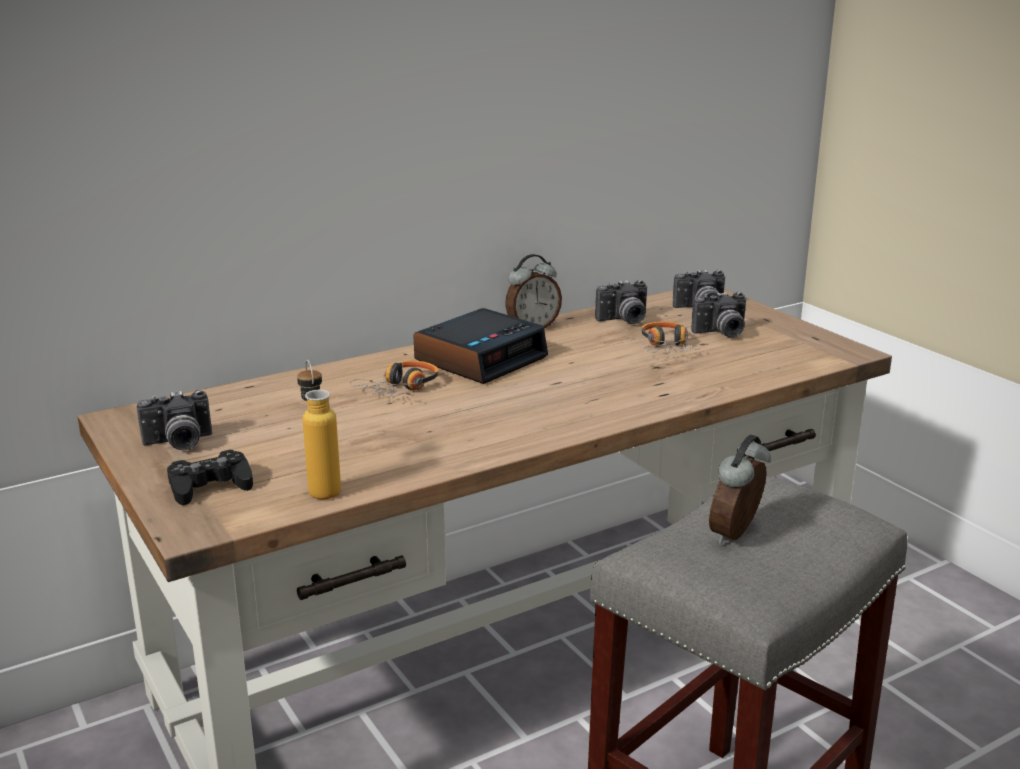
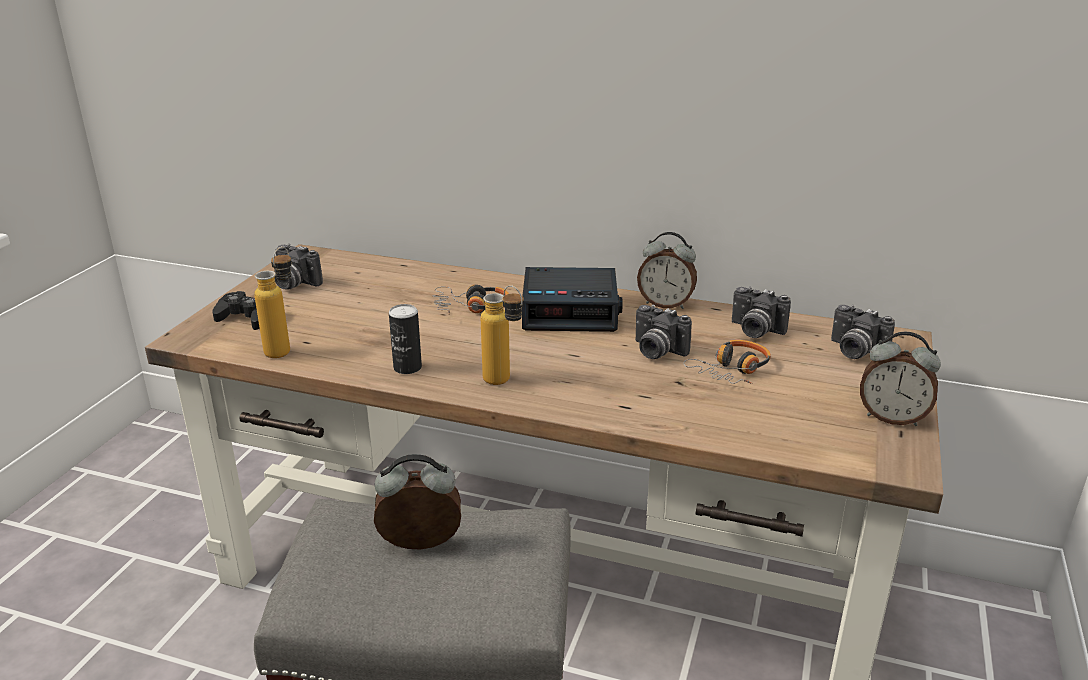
camera: 50 degrees right, 5 degrees up
(465, 446) = (407, 368): none -> can
(559, 419) = (504, 383): none -> bottle
(721, 333) = (813, 382): camera -> camera (656, 351)
(795, 332) = (892, 417): none -> alarm clock

